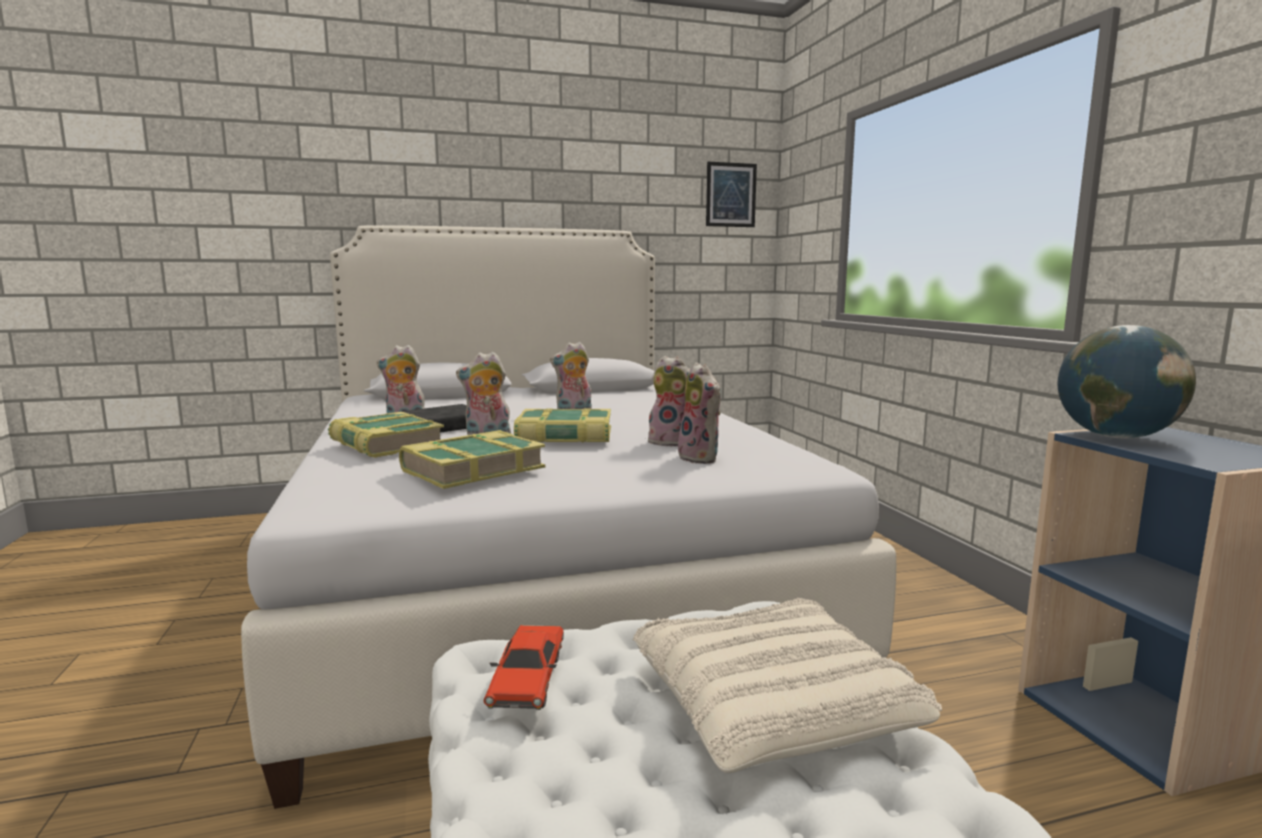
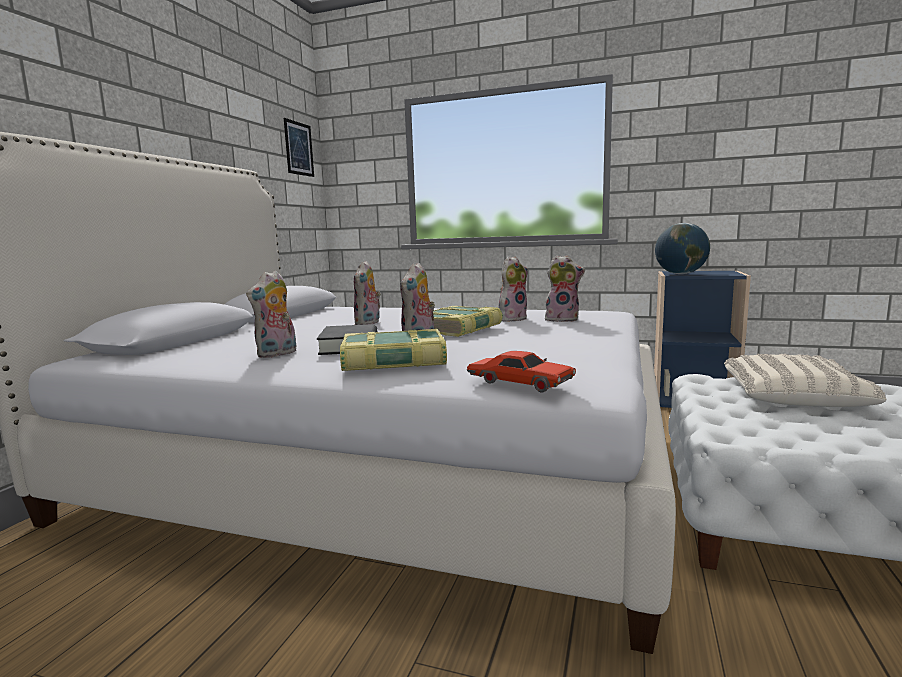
camera: 55 degrees left, 0 degrees up
(472, 469) = (539, 347): book -> none
(528, 679) = (762, 428): red toy car -> red toy car (519, 383)

